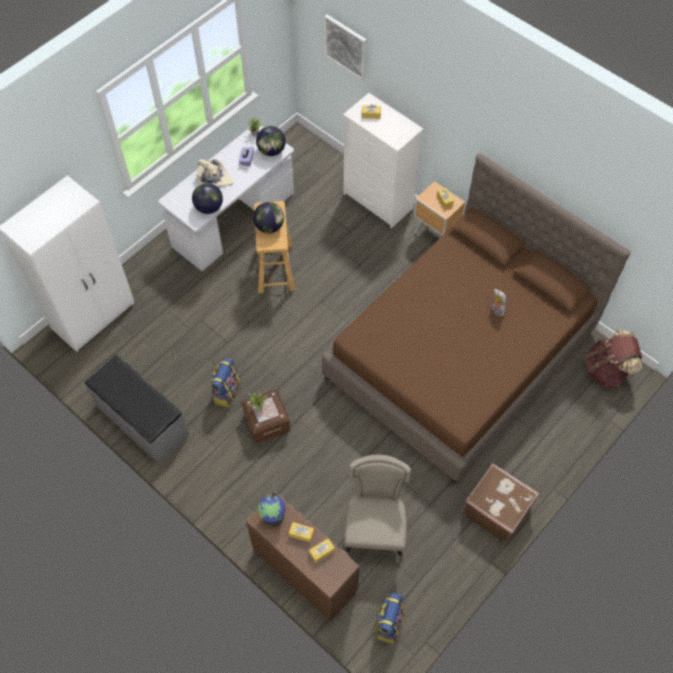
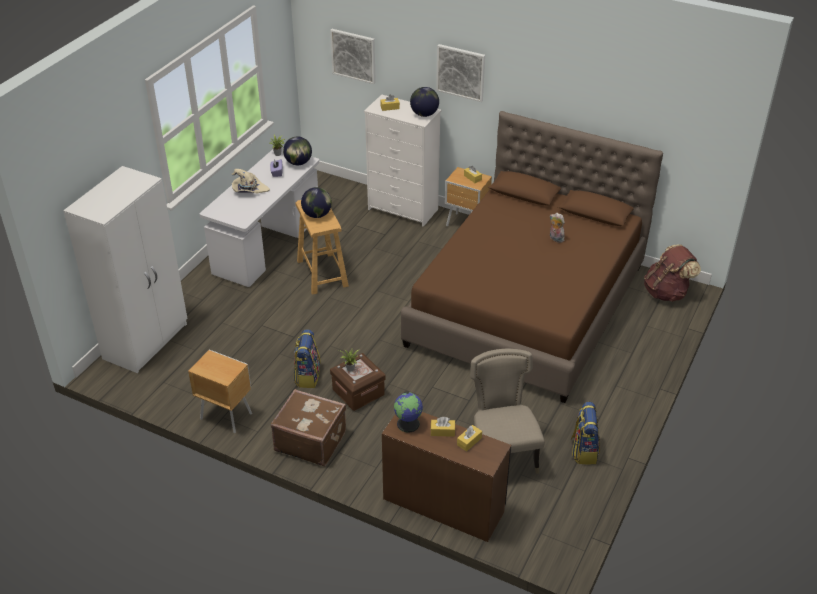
camera: 15 degrees left, 20 degrees down
(141, 420) = (225, 415): grey bench -> brown nightstand
(209, 207) = (252, 210): globe -> globe (424, 114)
(388, 623) = (547, 530): backpack -> backpack (583, 450)
(446, 102) = (461, 72): none -> picture
(496, 509) = (613, 415): brown suitcase -> brown suitcase (310, 440)

